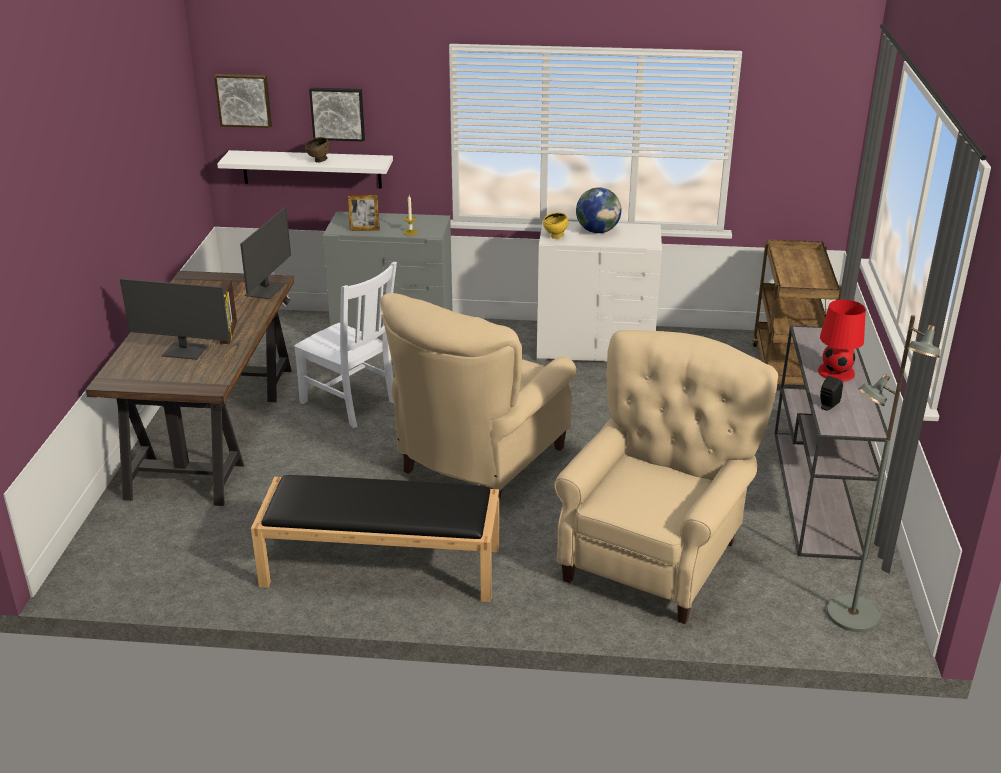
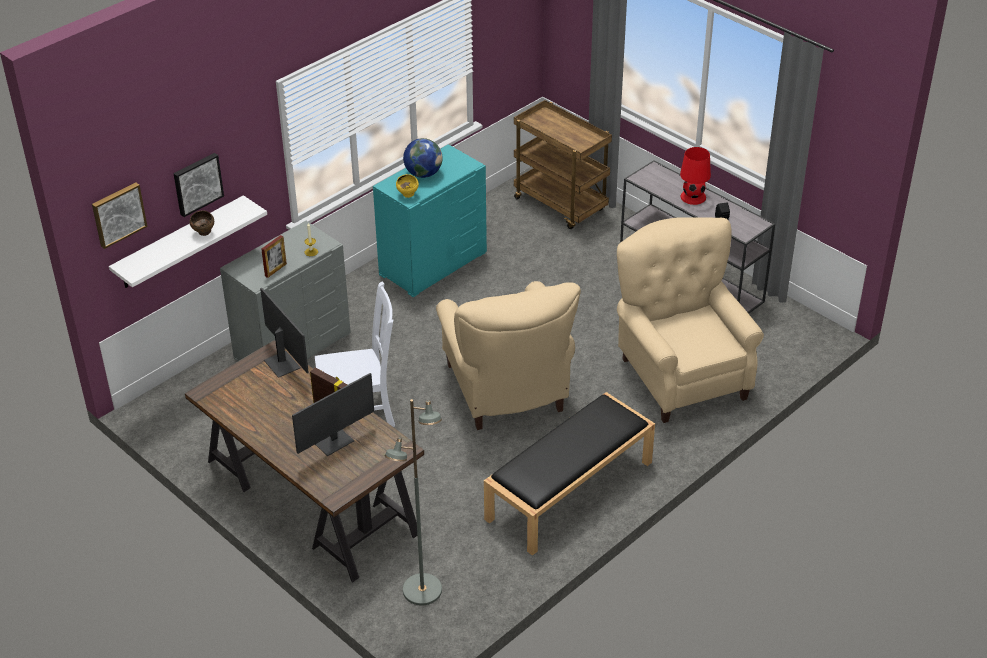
camera: 50 degrees left, 10 degrees up
(595, 348) = (432, 263): white dresser -> turquoise dresser
(851, 615) = (799, 337): grey floor lamp -> grey floor lamp (422, 591)

